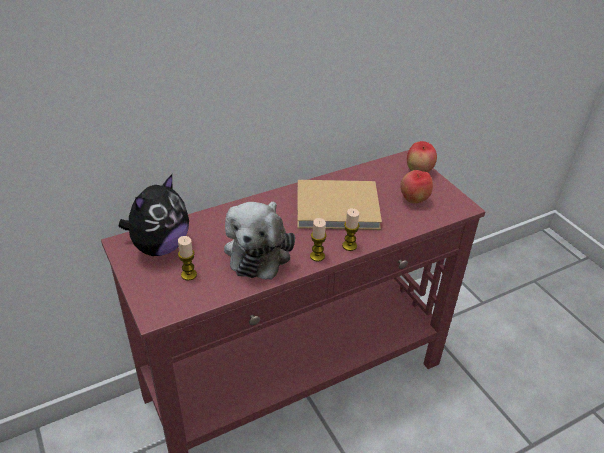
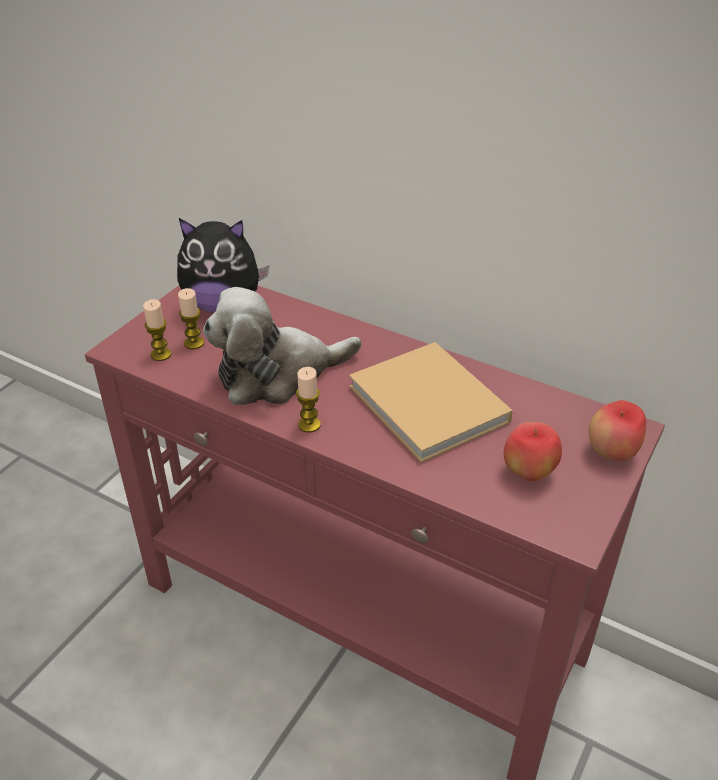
camera: 60 degrees right, 0 degrees up
(349, 246) = (356, 445): candle -> candle (161, 354)

